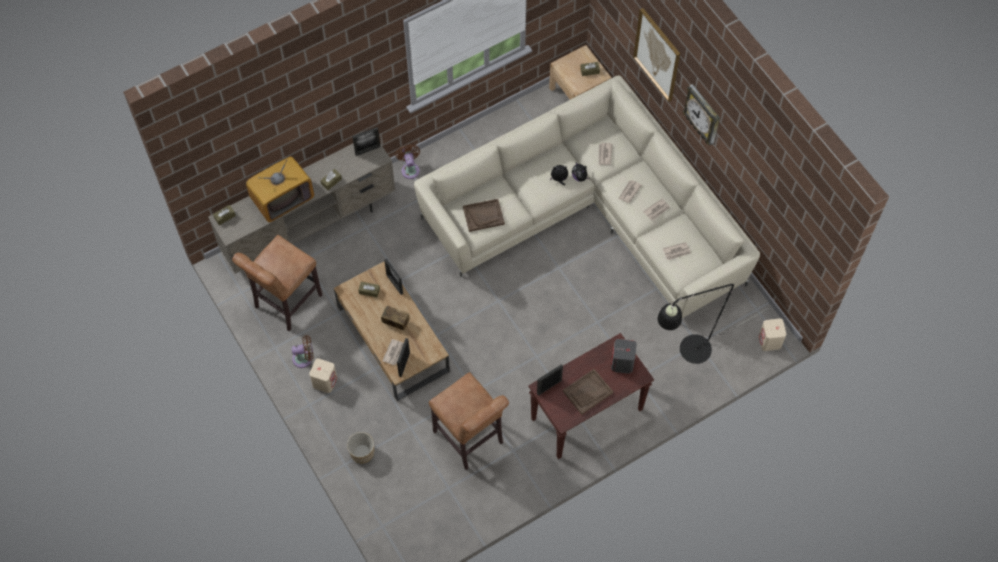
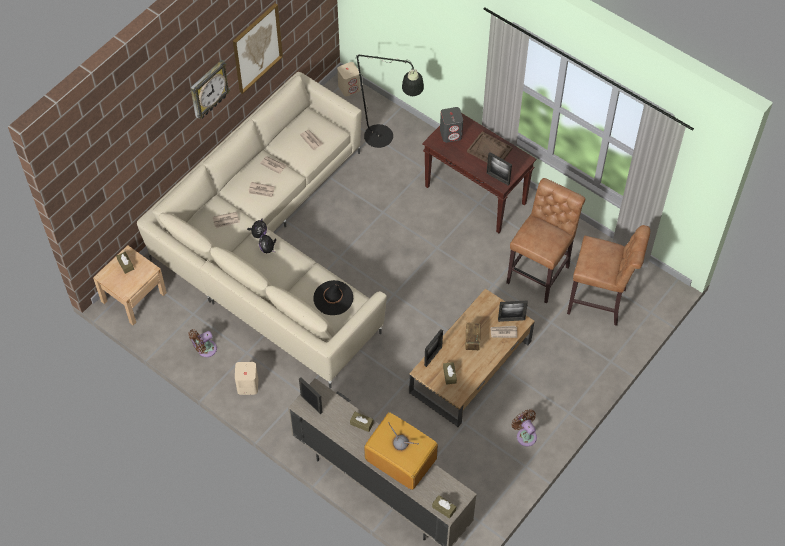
camera: 110 degrees left, 5 degrees down
(285, 303) = (475, 475): brown stool -> brown stool (600, 302)
(325, 381) = (540, 408): beige speaker -> beige speaker (247, 385)
(362, 453) = (593, 352): planter -> none
(410, 169) = (276, 418): brown fan -> brown fan (205, 349)
(483, 216) = (333, 298): brown tray -> black hat
(657, 54) = (152, 135): picture -> picture (257, 48)

